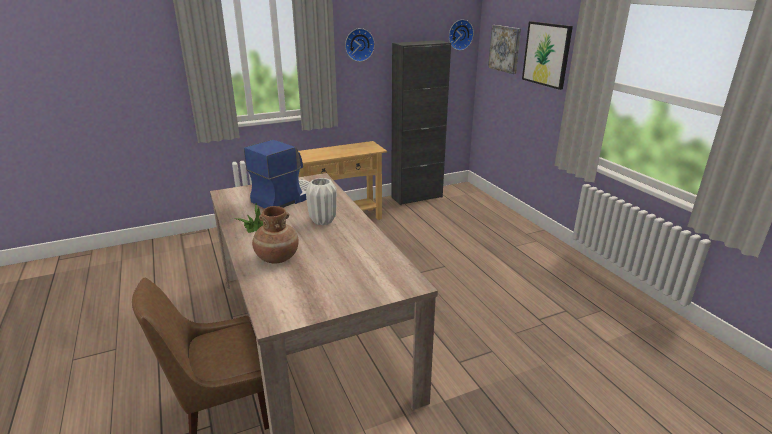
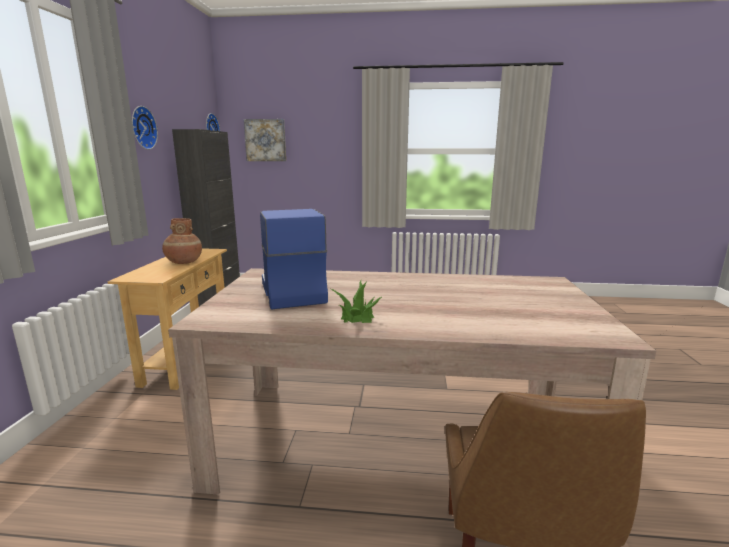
camera: 60 degrees left, 10 degrees down
(277, 257) = (460, 317): brown vase -> brown vase (183, 262)
(323, 221) = (386, 287): white vase -> none
(546, 54) = (322, 138): picture -> none

